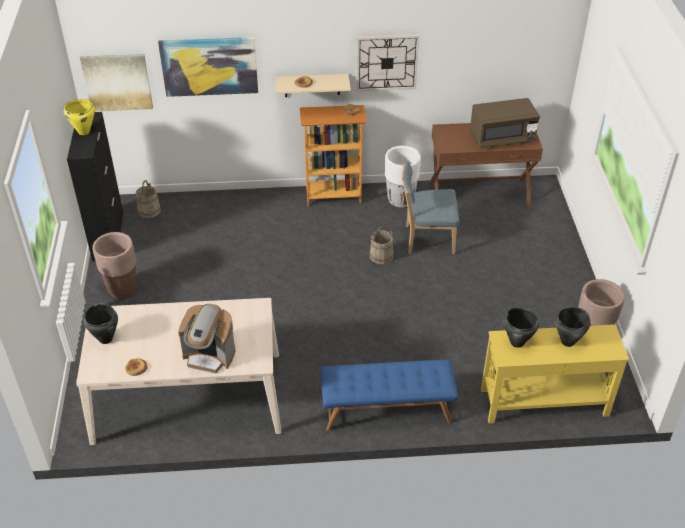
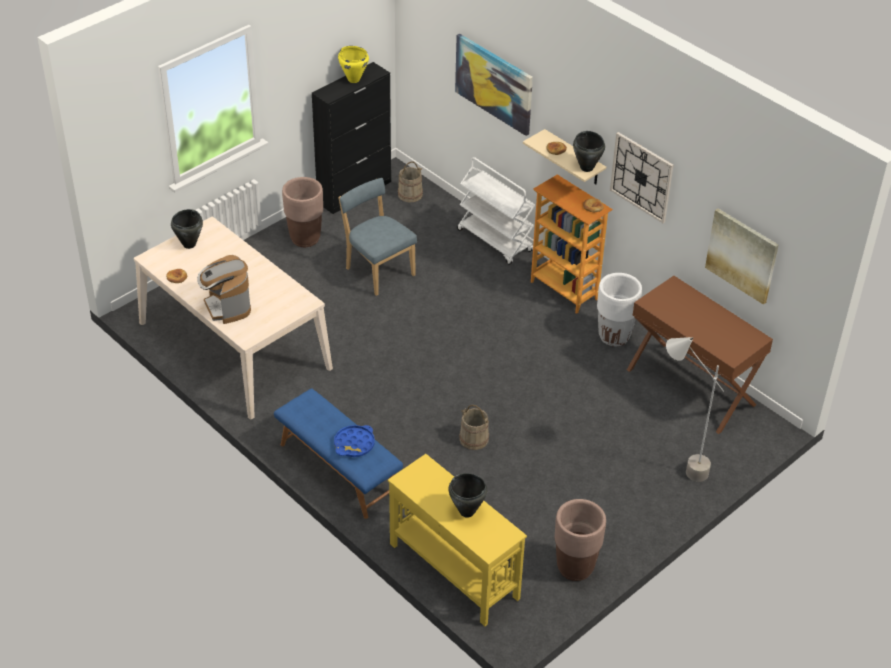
camera: 50 degrees right, 0 degrees up
(117, 82) = (424, 54): picture -> picture (742, 255)
(248, 198) = (495, 241): none -> white cart
(381, 256) = (521, 365): beige bucket -> beige bucket (473, 439)
(410, 374) = (354, 444): none -> blue tray
(426, 239) = (580, 383): blue chair -> blue chair (378, 270)
(502, 138) = (713, 332): brown microwave -> none
(516, 342) = (430, 478): black cooking pot -> black cooking pot (587, 167)
(542, 240) = (678, 466): none -> grey floor lamp

